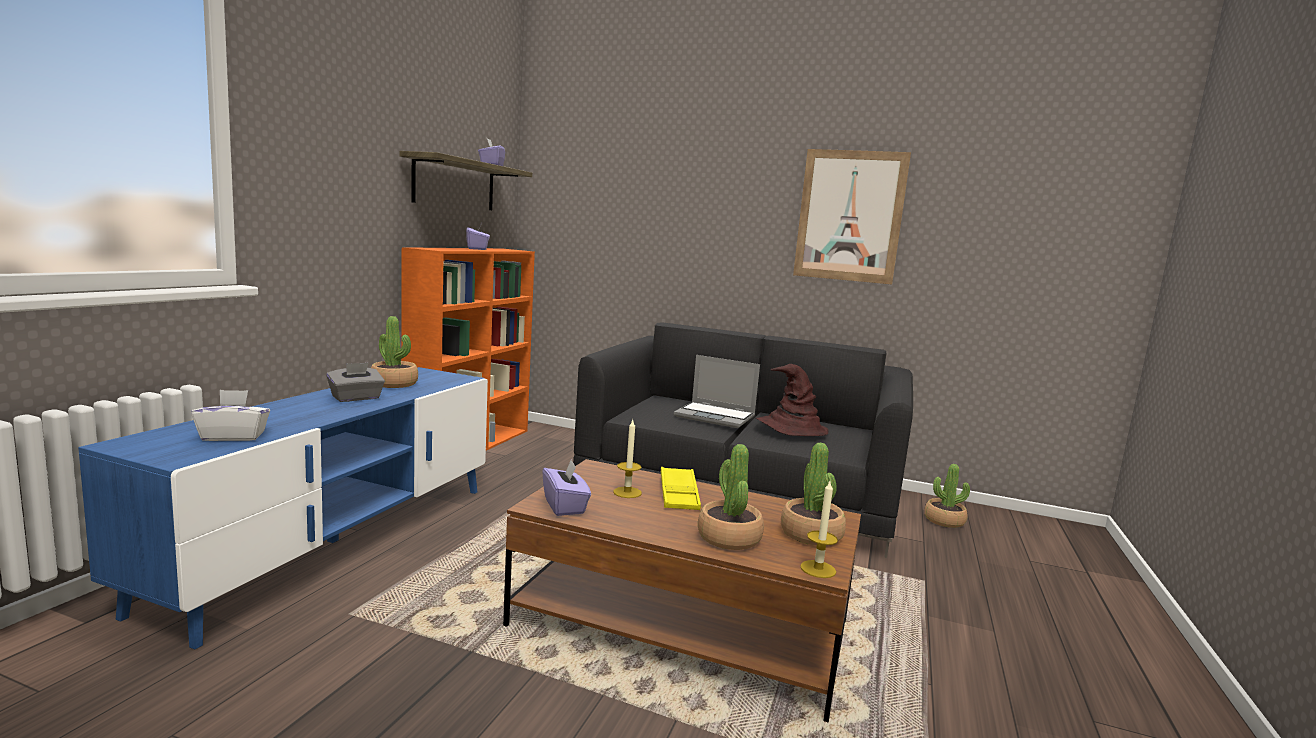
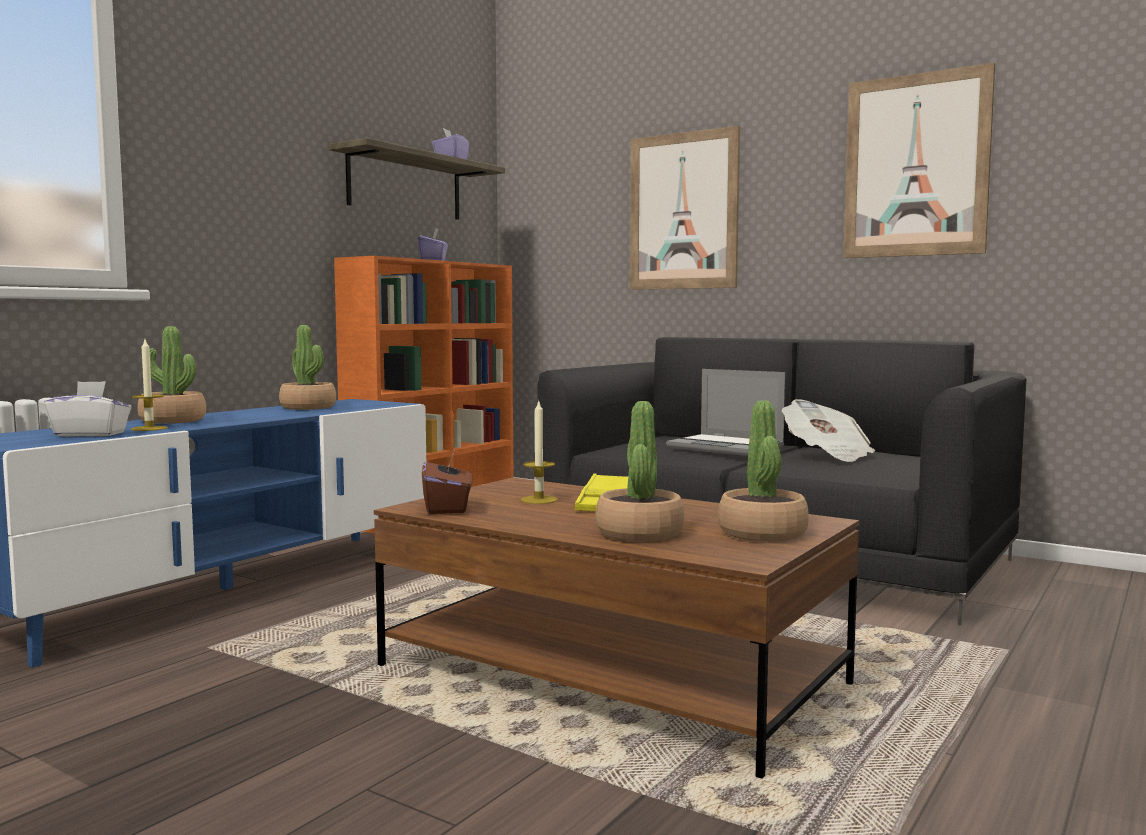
camera: 15 degrees right, 5 degrees down
(356, 398) = (252, 415): grey tissue box -> none
(565, 506) = (447, 508): purple tissue box -> brown tissue box
(674, 224) = (683, 211): none -> picture
(790, 428) = (827, 455): brown hat -> newspaper
(818, 569) = (741, 558): candle -> candle (149, 428)
(944, 521) = (1083, 590): potted plant -> potted plant (172, 420)

